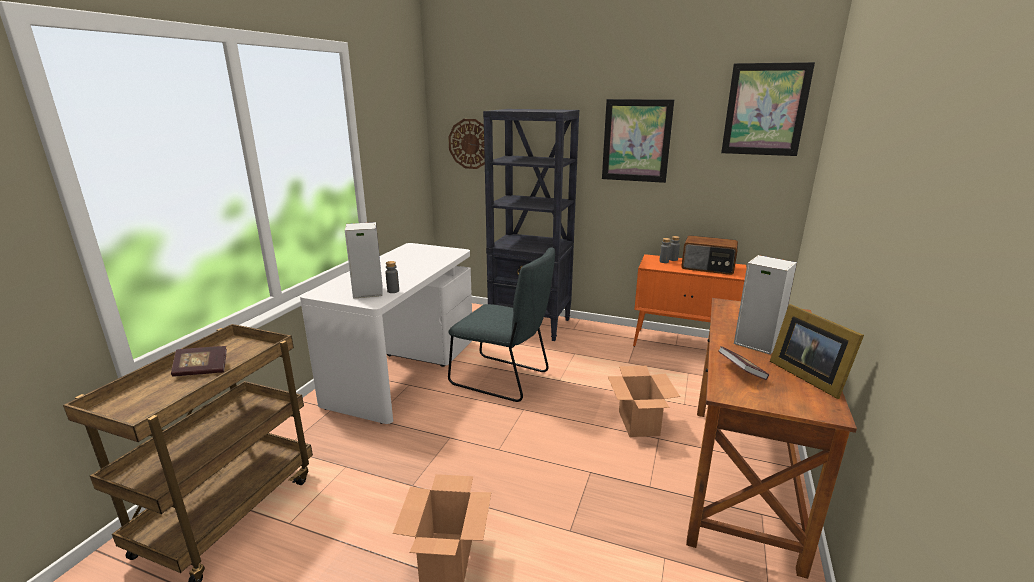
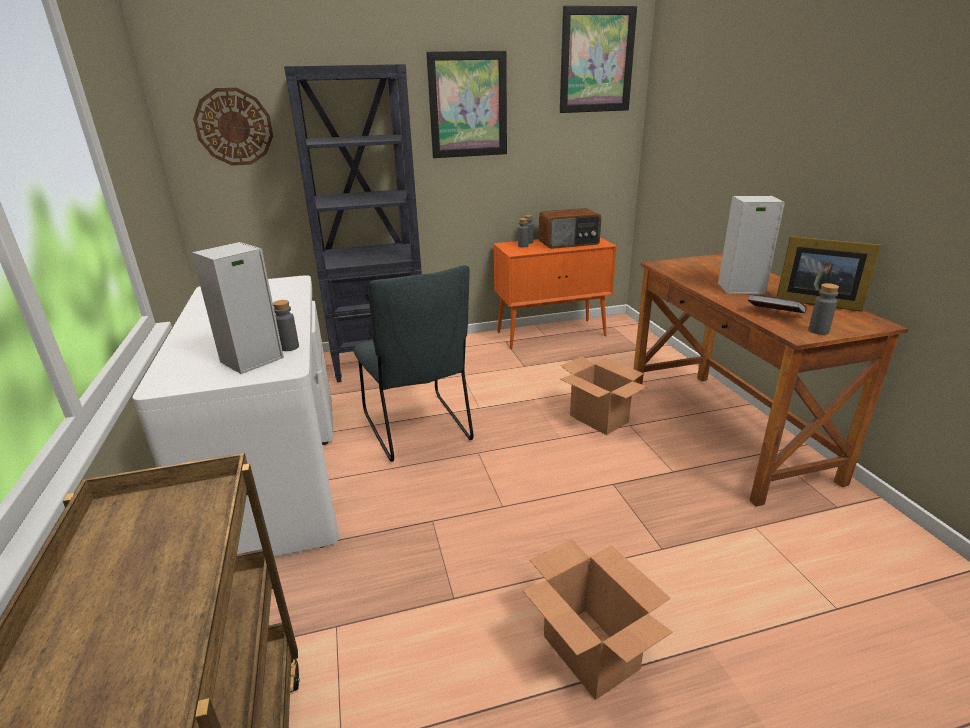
camera: 35 degrees left, 5 degrees up
(202, 370) = (127, 580): book -> none
(503, 379) = (418, 430): grey chair -> grey chair turned 75 degrees clockwise
(751, 397) = (818, 331): none -> grey bottle

